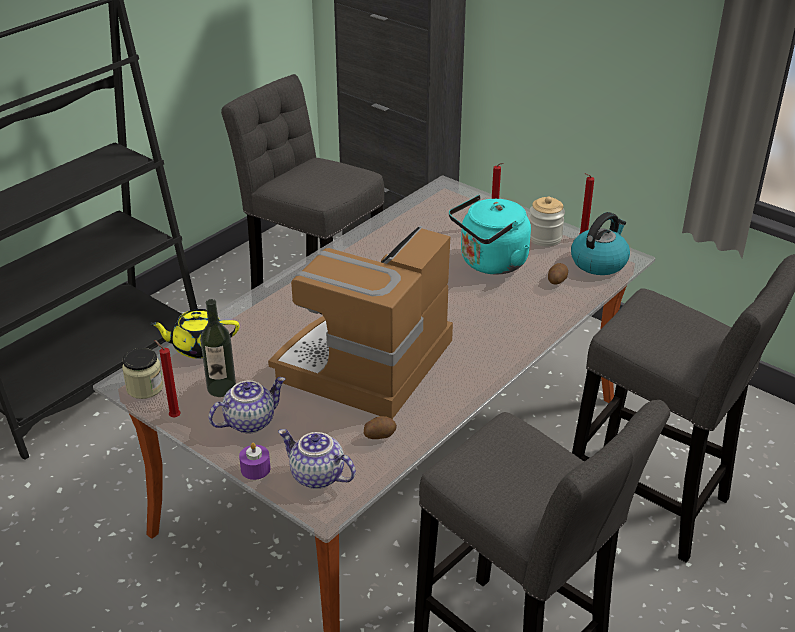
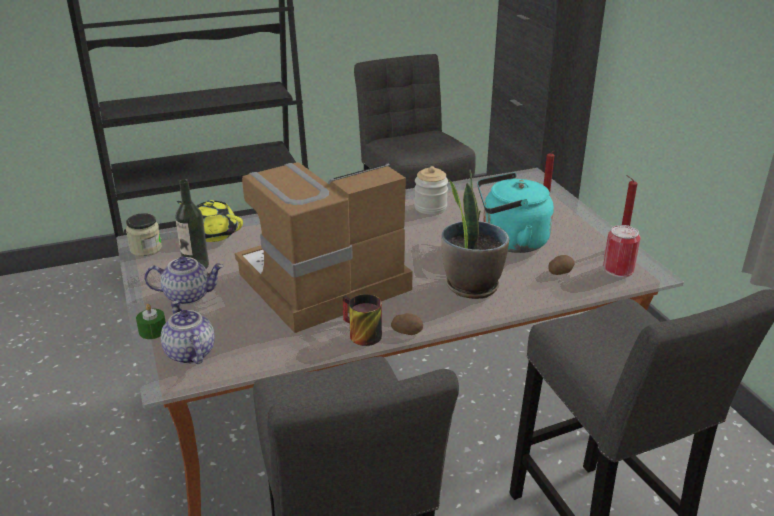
camera: 30 degrees right, 5 degrees down
(173, 416) = (141, 274): red candle -> none
(255, 469) = (152, 331): purple candle -> green candle
(379, 435) = (272, 341): potato -> potato (407, 331)
(449, 399) = (359, 334): none -> mug
(497, 318) = (471, 285): none -> potted plant
(544, 238) = (583, 236): jar -> jar (430, 207)
(599, 262) = (618, 269): kettle -> can

